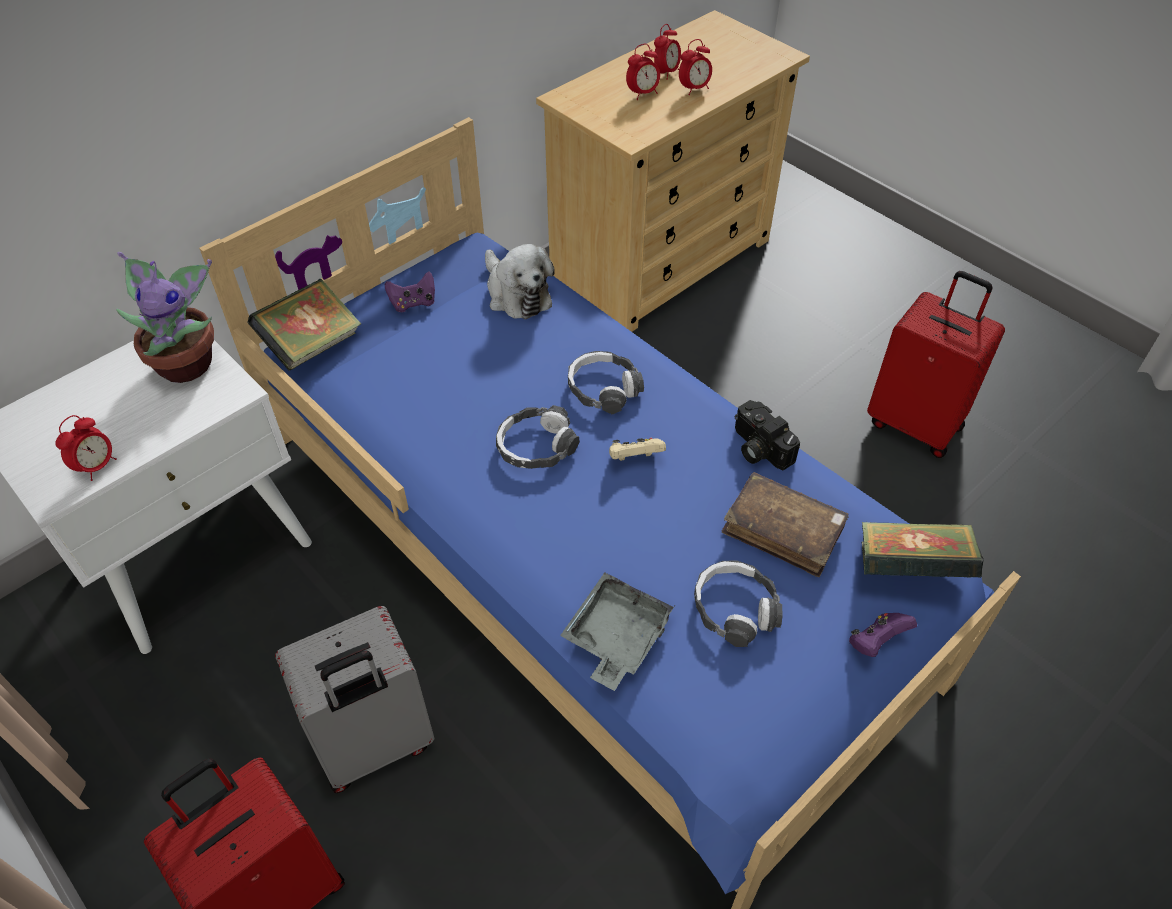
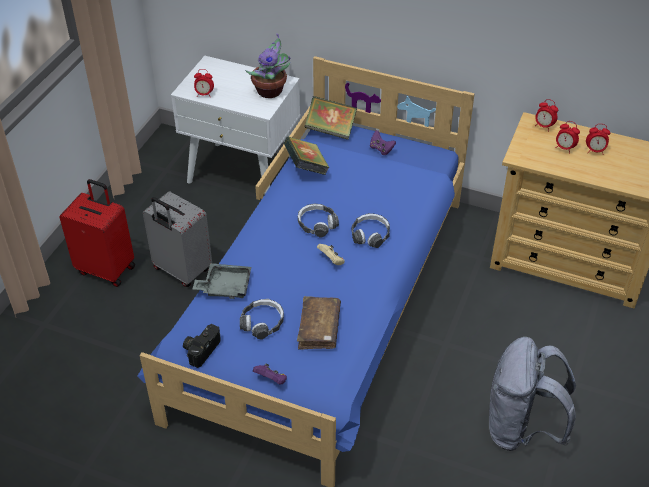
camera: 65 degrees right, 5 degrees down
(516, 294) = (415, 181): plush toy -> none
(694, 89) = (589, 166): alarm clock -> alarm clock (543, 126)
(758, 448) = (368, 304): camera -> camera (201, 349)
(909, 569) = (324, 384): book -> book (306, 168)
(915, 423) = (520, 428): red suitcase -> grey backpack

